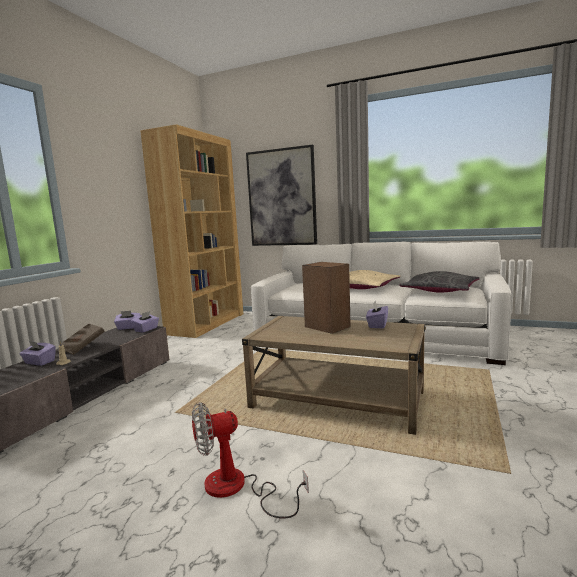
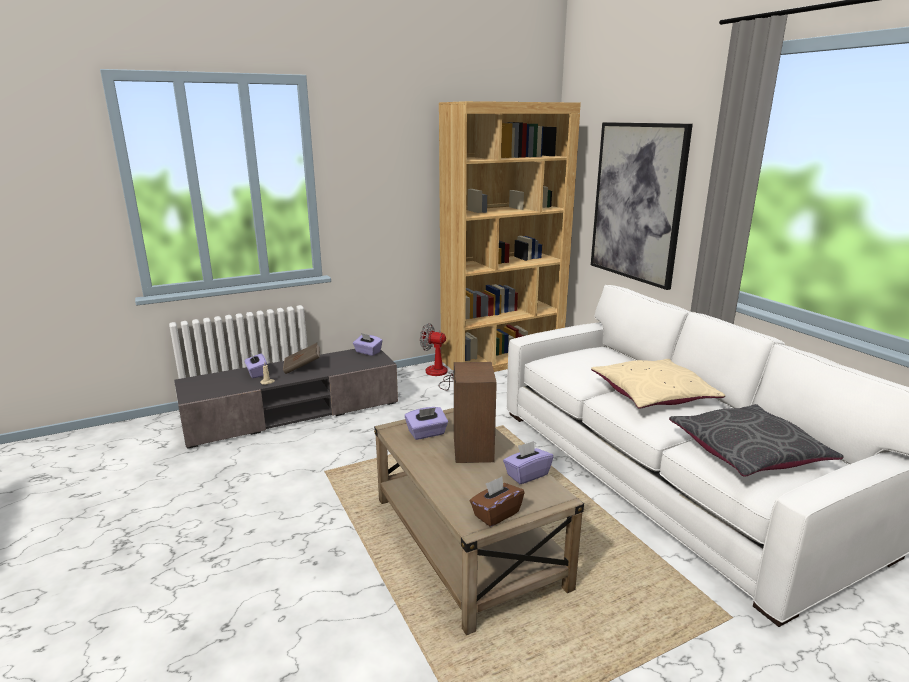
camera: 40 degrees right, 10 degrees up
(146, 329) = (376, 362): purple tissue box -> purple tissue box (426, 433)
(237, 488) = (263, 578): fan -> fan (438, 375)
(401, 339) = (496, 514): none -> brown tissue box

